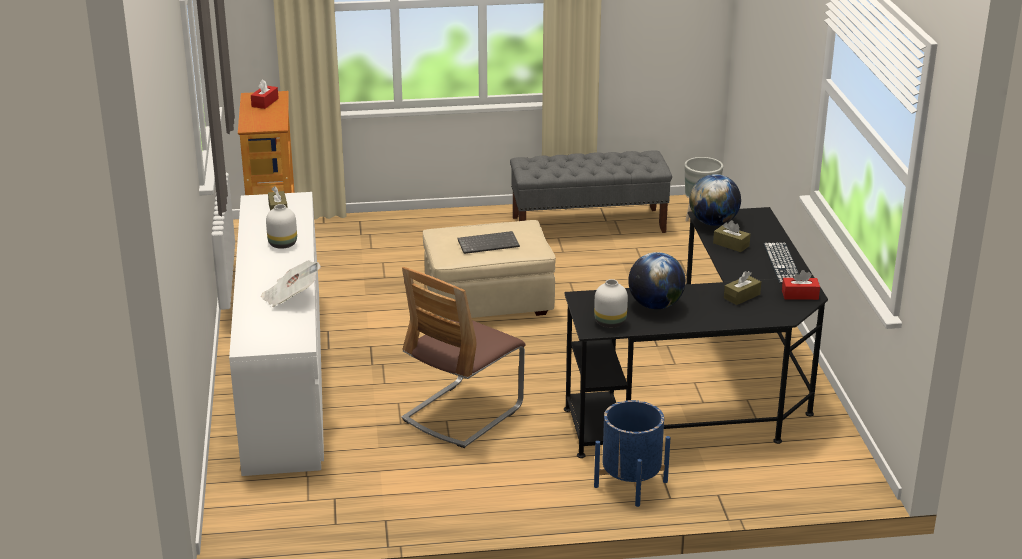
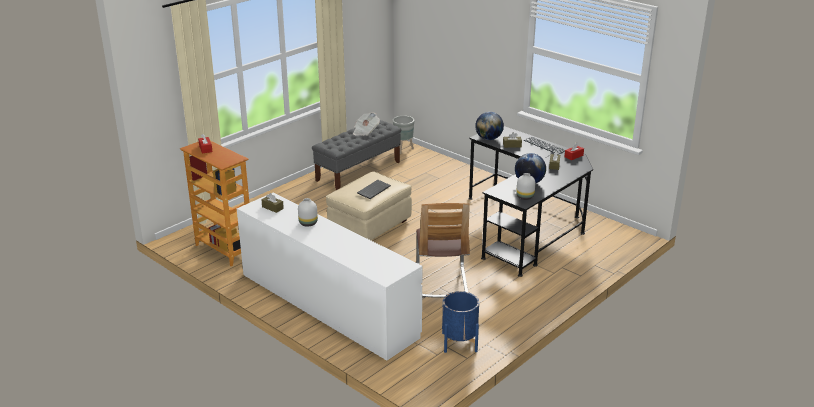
camera: 40 degrees left, 0 degrees up
(291, 297) = (362, 246): newspaper -> newspaper (365, 131)
(630, 484) = (557, 277): blue planter -> blue planter (459, 342)

